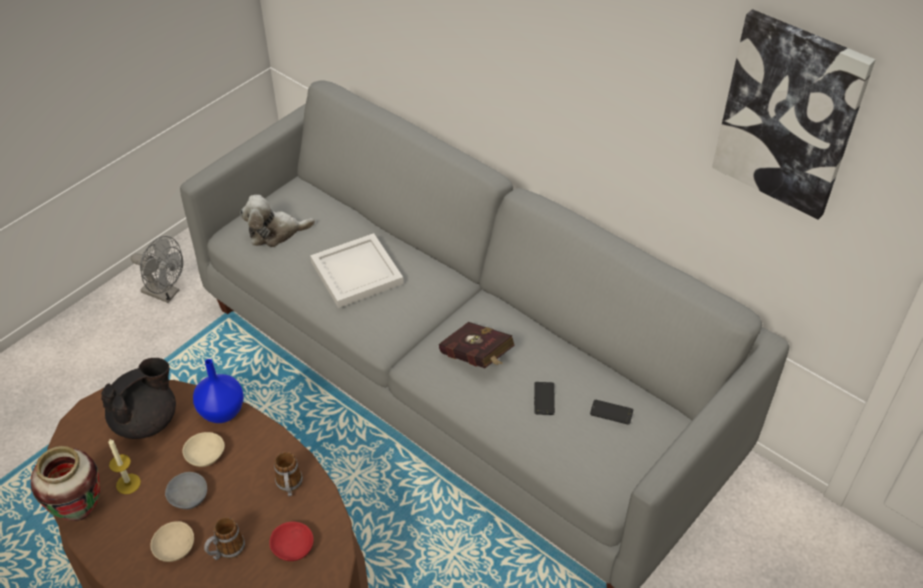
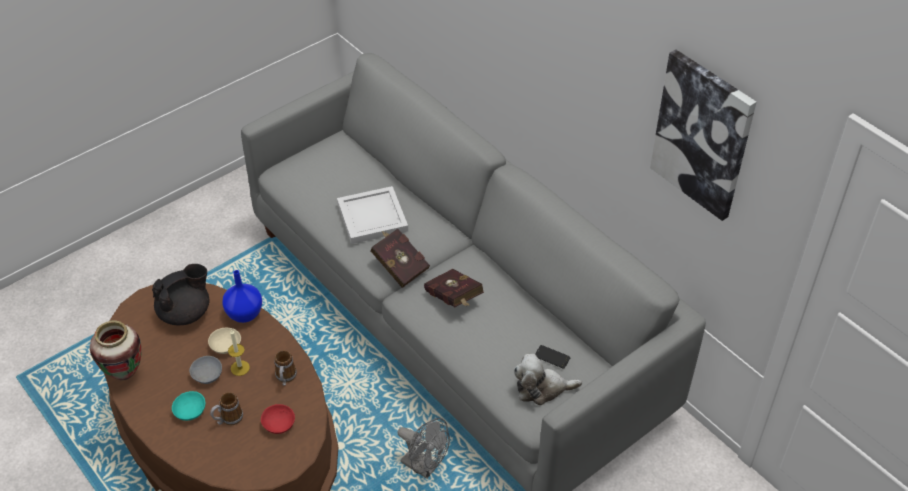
camera: 10 degrees right, 0 degrees up
(128, 484) = (163, 358): candle -> candle (240, 368)
(165, 293) = (224, 214): grey fan -> grey fan (424, 467)
(174, 547) = (189, 410): beige bowl -> turquoise bowl
(275, 232) = (313, 175): plush toy -> plush toy (542, 388)
(401, 327) = (399, 266): none -> red book
(544, 398) = (500, 338): phone -> none

